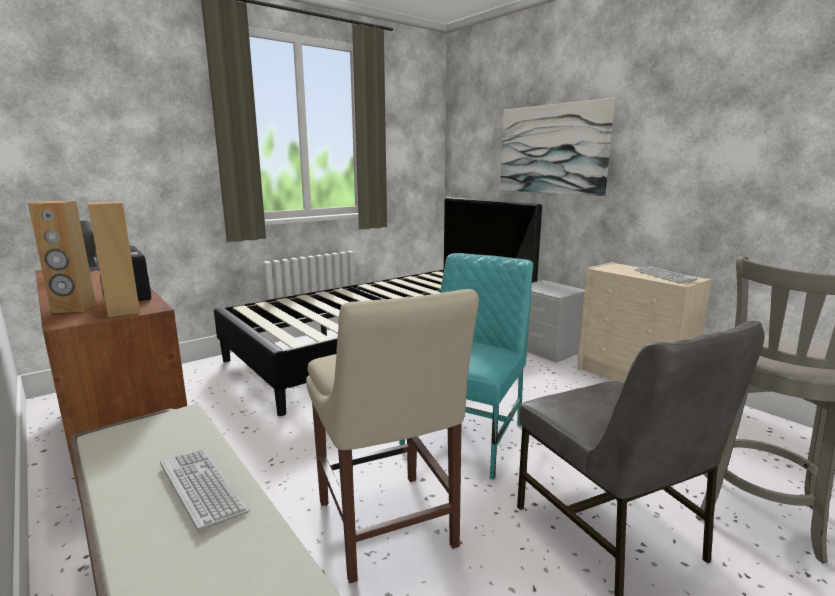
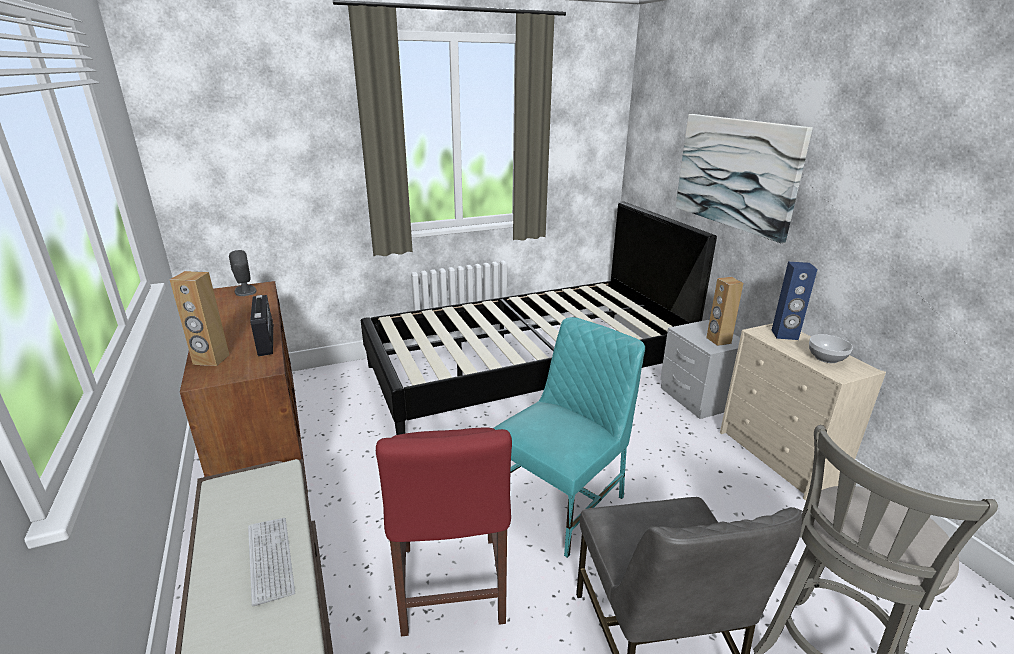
camera: 15 degrees right, 10 degrees up
(123, 311) = (245, 370): brown speaker -> brown speaker (718, 340)
(387, 528) = (450, 589): beige chair -> red chair
(621, 268) = (784, 335): none -> blue speaker
(664, 275) = (827, 358): keyboard -> bowl

